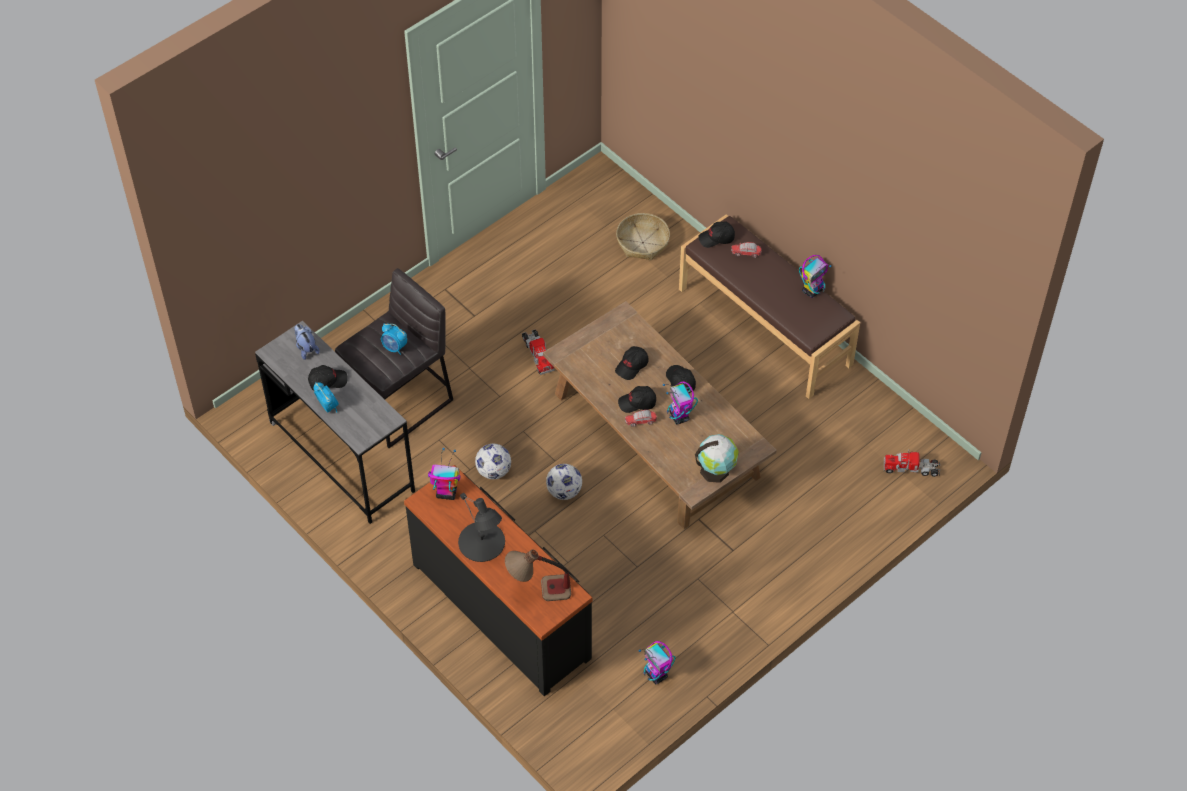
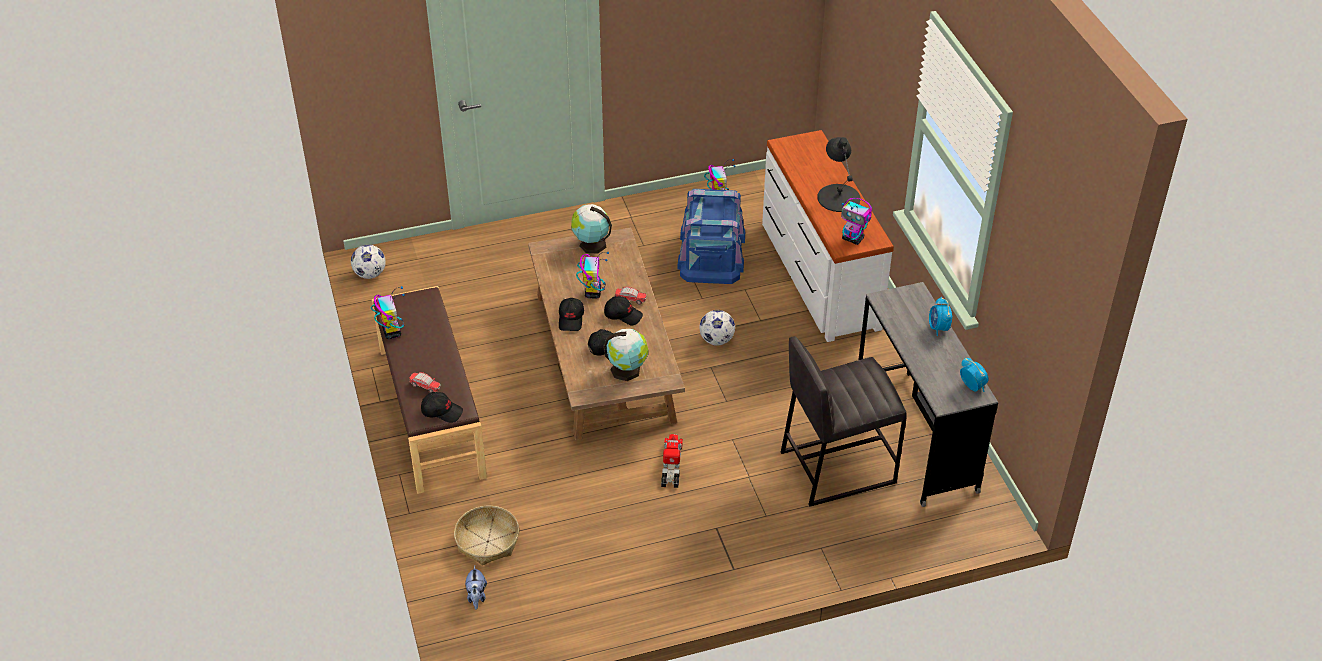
camera: 155 degrees left, 10 degrees down
(306, 348) = (942, 386): plush toy -> plush toy (476, 596)
(327, 381) = (930, 350): black cap -> none
(394, 347) = (845, 382): alarm clock -> alarm clock (972, 386)
(493, 471) = (773, 377): football -> football (370, 274)
(503, 609) = (818, 275): black dresser -> white dresser
(538, 590) = (808, 155): table lamp -> none
(600, 350) = (627, 370): none -> globe
(625, 596) = (711, 252): none -> blue storage box
(812, 290) = (391, 332): toy robot -> toy robot turned 90 degrees clockwise
(911, 468) = (406, 260): toy truck -> none

